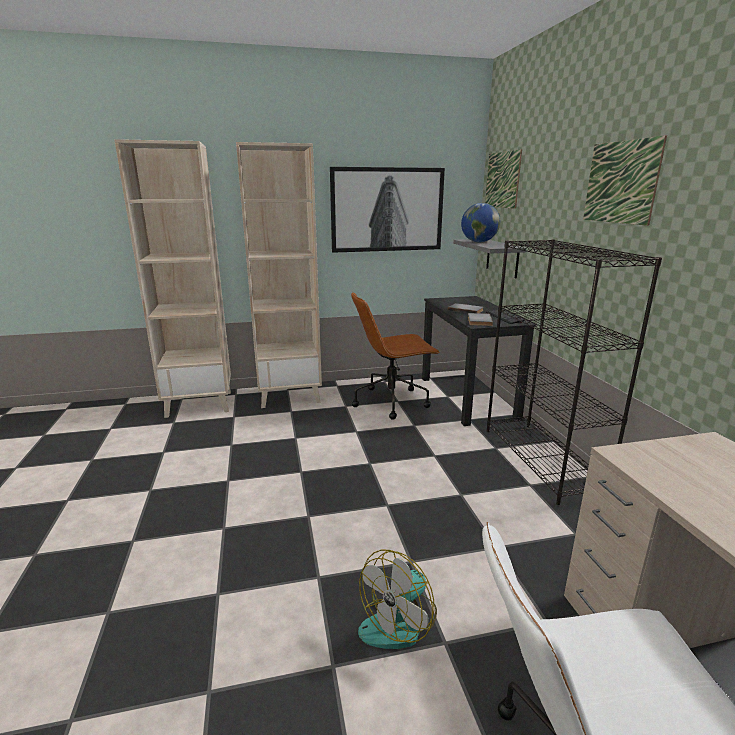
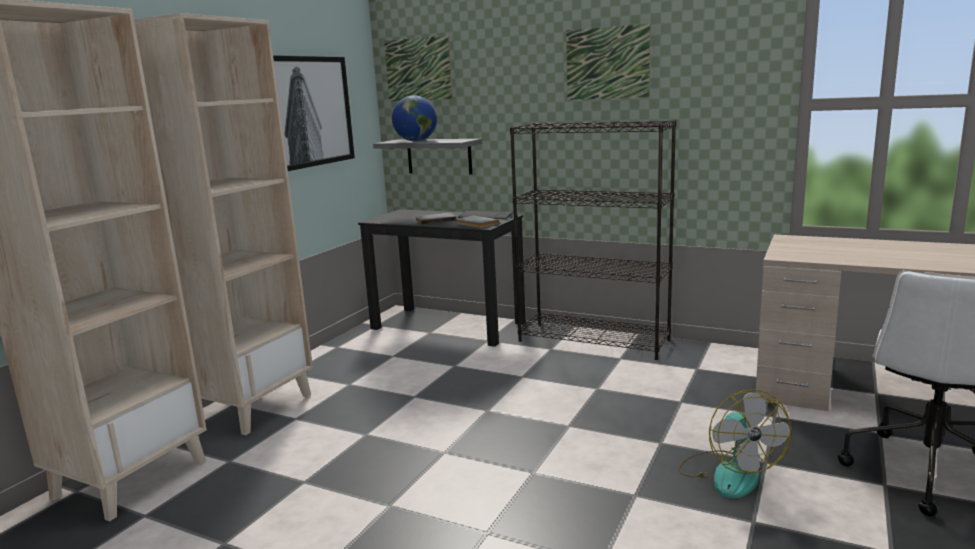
camera: 50 degrees left, 5 degrees down
(392, 401) = (388, 358): brown office chair -> none

